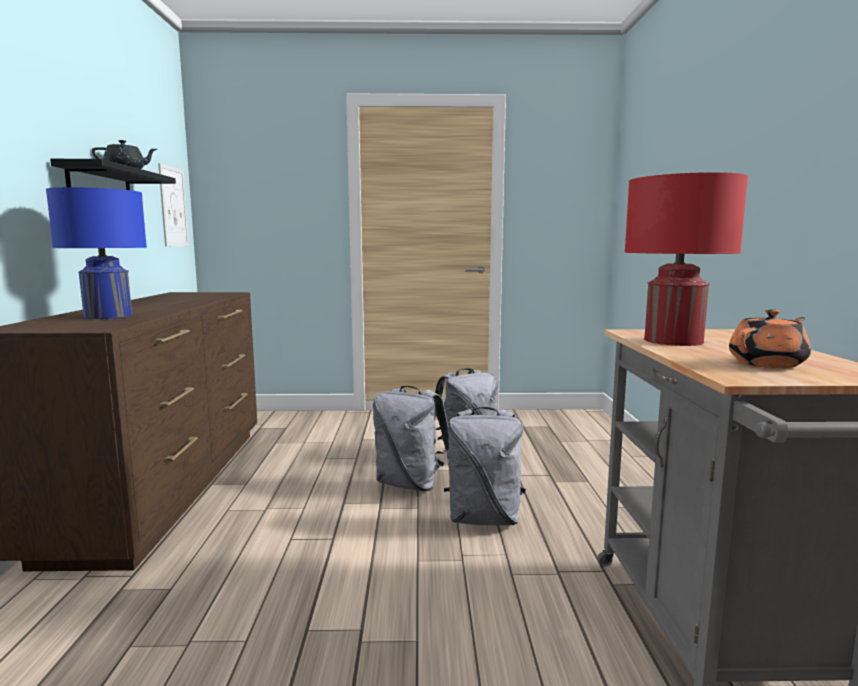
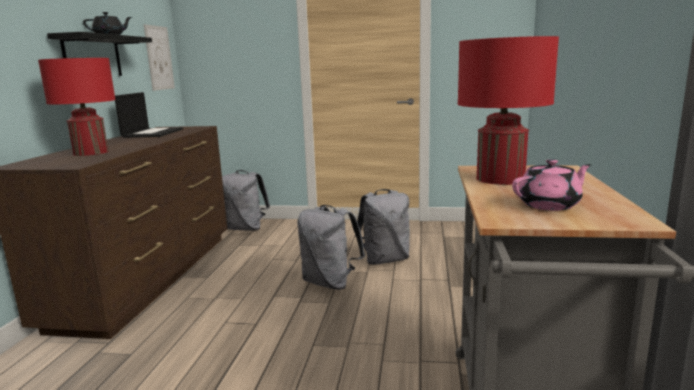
camera: 10 degrees right, 5 degrees up
(108, 316) = (91, 152): blue table lamp -> red table lamp
(172, 298) = (153, 133): none -> laptop
(484, 518) = (378, 314): grey backpack -> grey backpack (246, 228)
(768, 363) = (550, 205): orange teapot -> pink teapot

